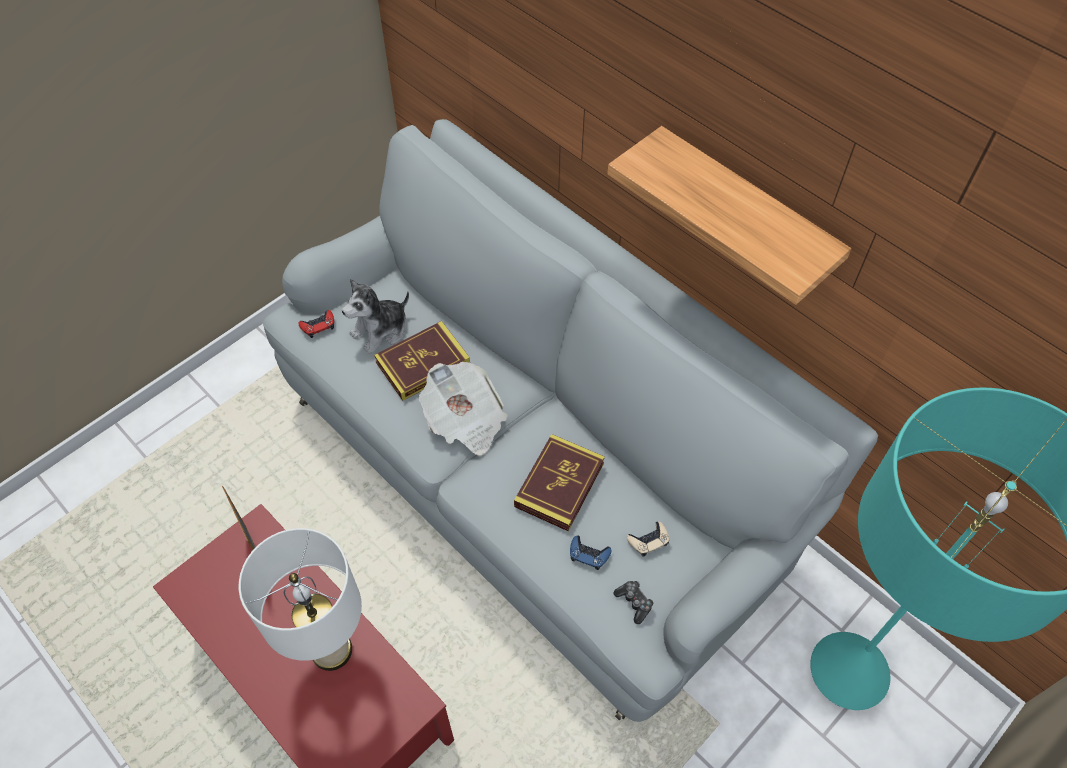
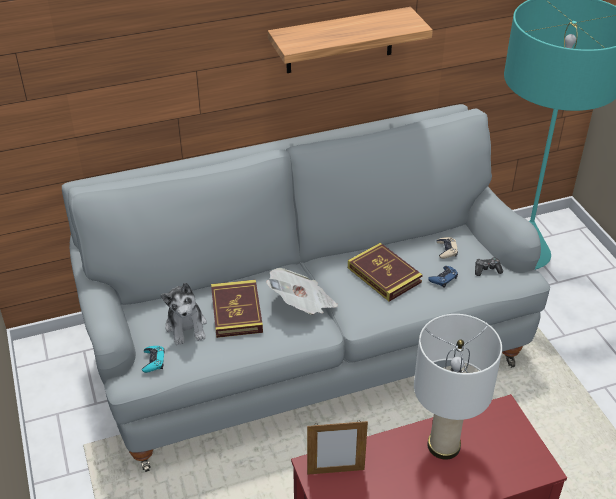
camera: 65 degrees left, 15 degrees down
(318, 326) = (153, 361): red game controller -> turquoise game controller

